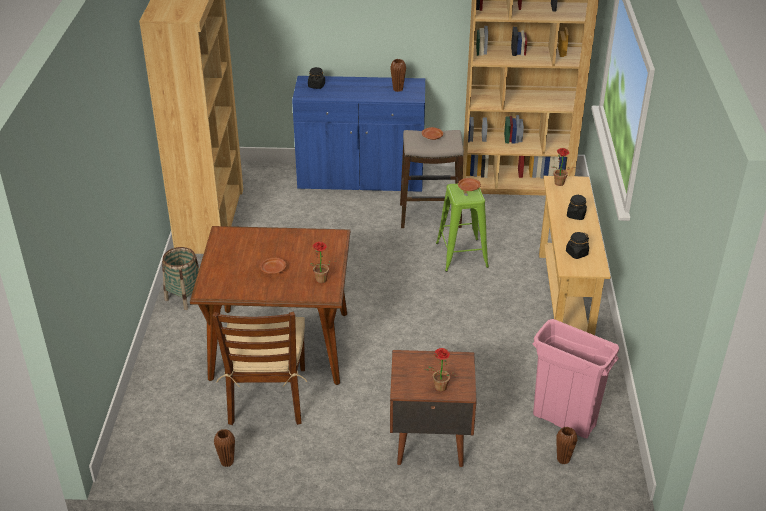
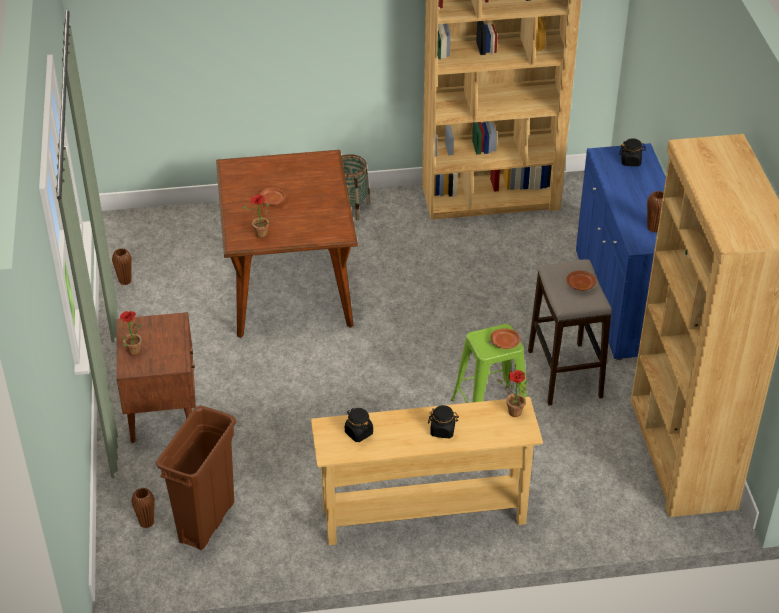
camera: 80 degrees right, 5 degrees up
(267, 396) = (213, 291): brown chair -> none
(563, 420) = (207, 521): pink trash can -> brown trash can

